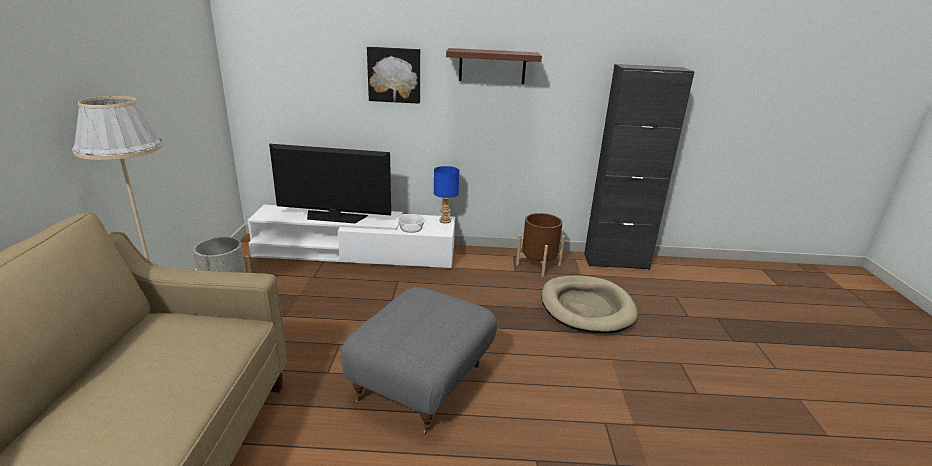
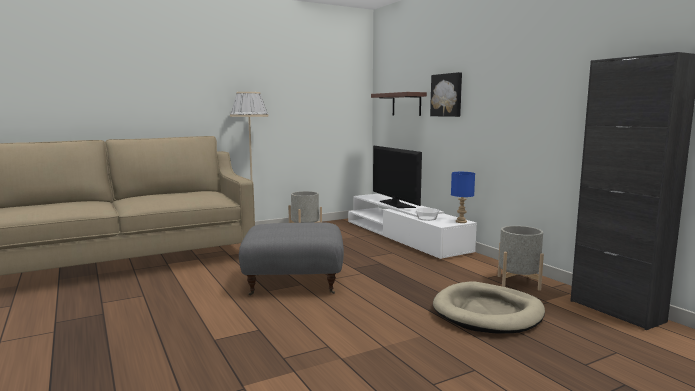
camera: 60 degrees right, 15 degrees down
(492, 66) = (508, 80): shelf -> shelf (406, 104)
(538, 265) = (518, 283): brown planter -> grey planter

